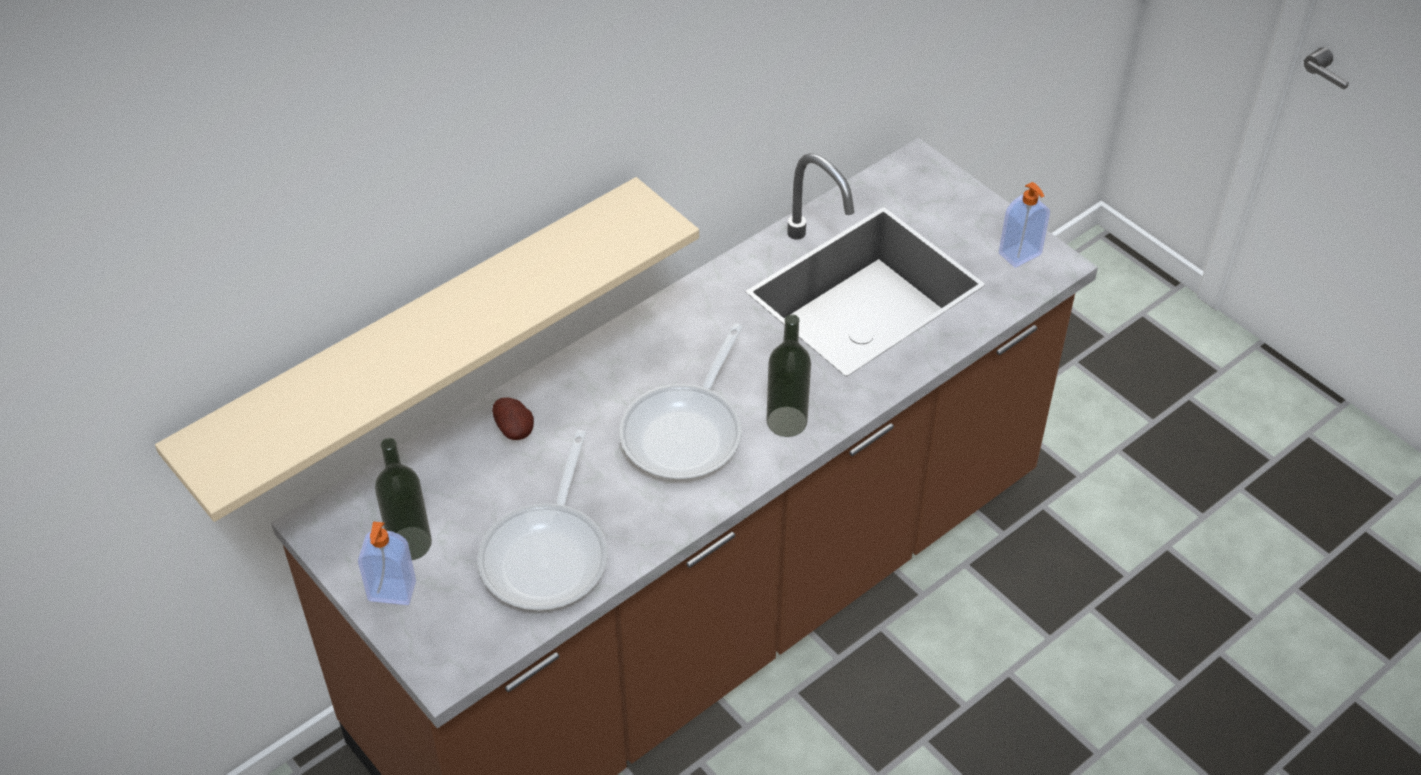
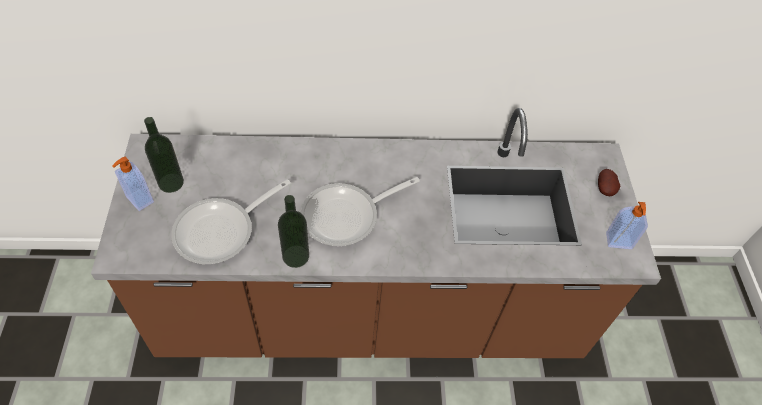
camera: 35 degrees right, 5 degrees up
(419, 340) = (237, 84): beige shelf -> none
(516, 430) = (270, 162): potato -> potato (605, 190)
(786, 421) = (400, 246): bottle -> bottle (295, 256)

